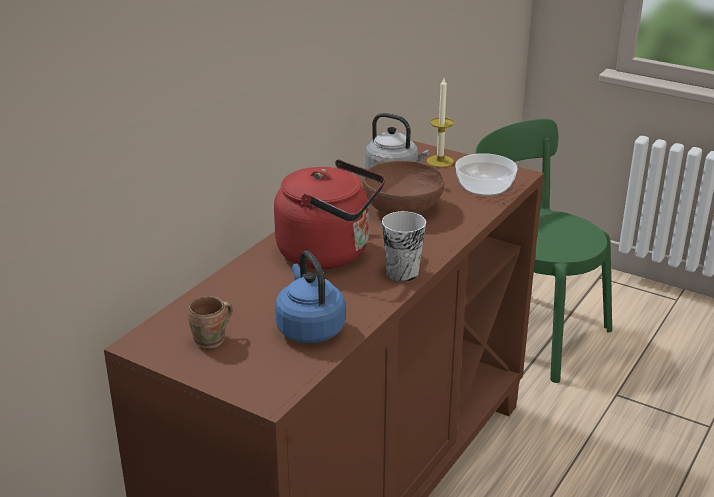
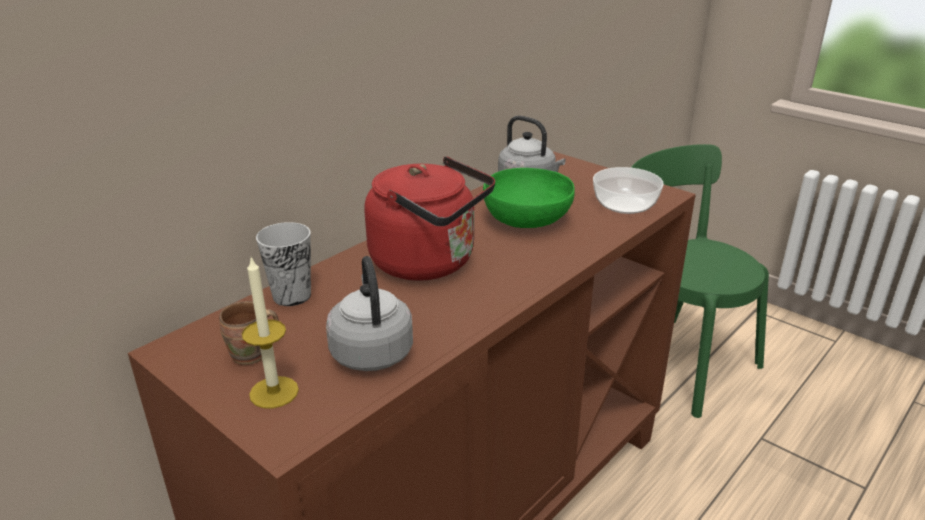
camera: 10 degrees right, 0 degrees up
(309, 328) = (371, 351): blue kettle -> grey kettle
(402, 207) = (527, 219): brown bowl -> green bowl
(402, 273) = (504, 293): cup -> cup (292, 295)
(440, 161) = (582, 174): candle -> candle (274, 392)

